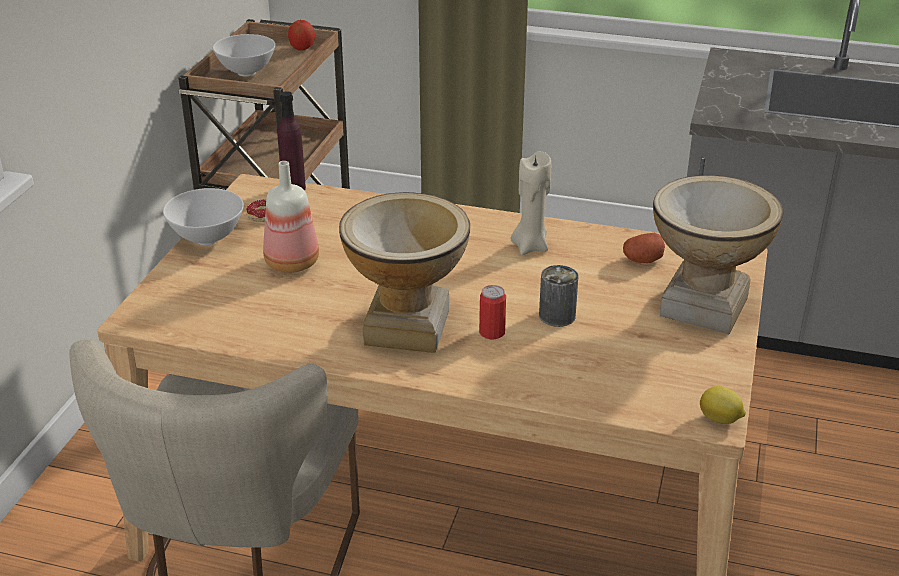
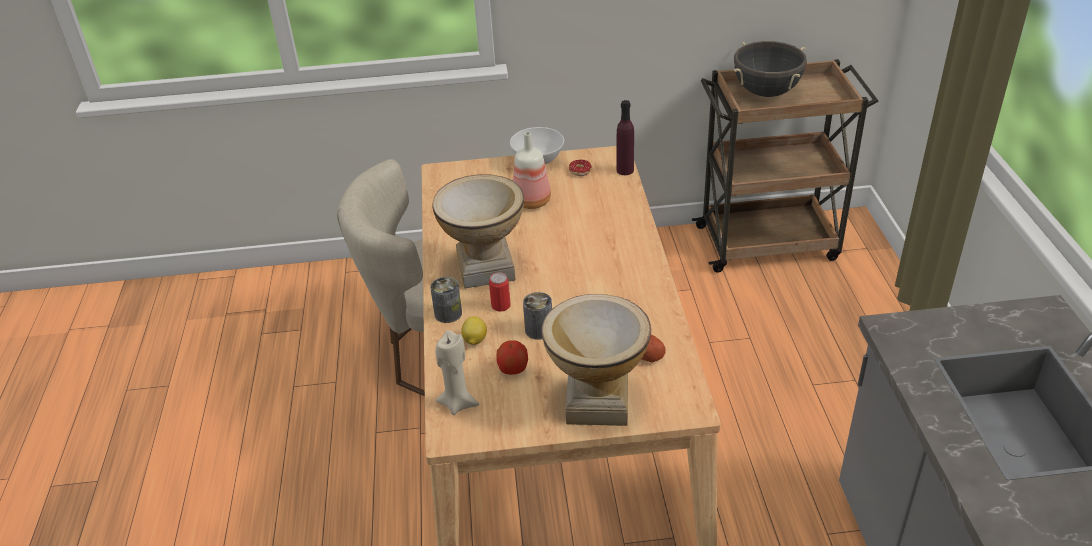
camera: 70 degrees right, 5 degrees up
(246, 72) = (766, 92): white bowl -> black cooking pot
(302, 48) = (833, 98): apple -> apple (513, 369)
(478, 376) = (448, 313): none -> can
(530, 246) = (624, 293): beige candle -> beige candle (458, 403)
(720, 420) = (452, 439): lemon -> lemon (474, 340)

